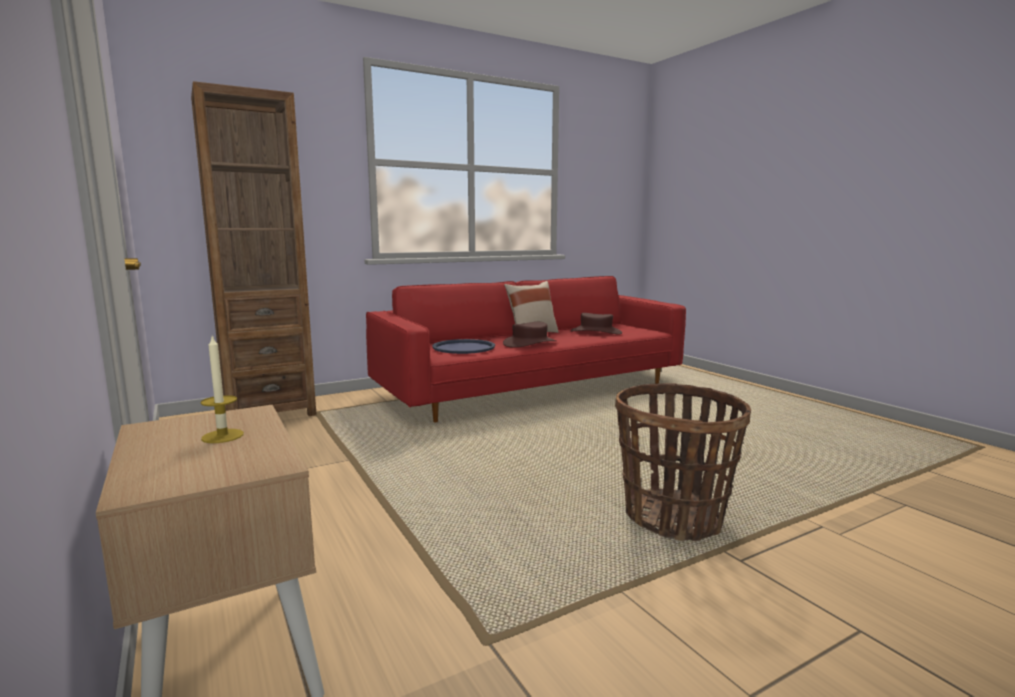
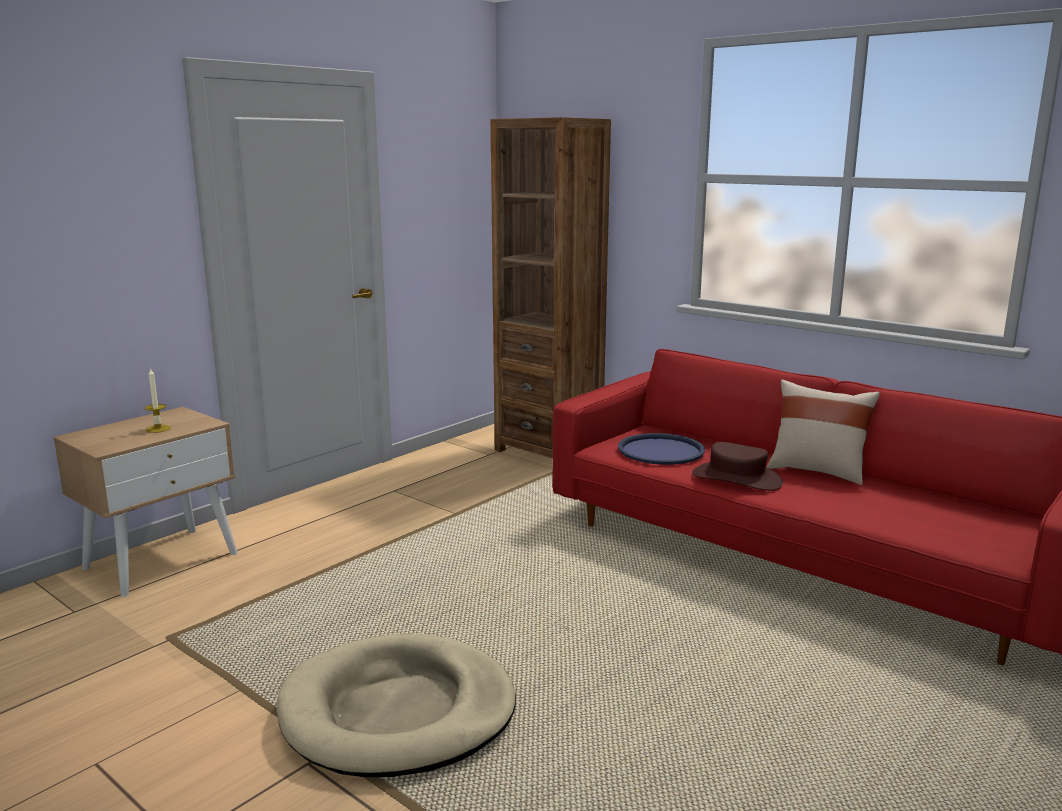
camera: 70 degrees right, 5 degrees up
(596, 332) = (907, 509): brown hat -> none
(674, 518) = (398, 712): basket -> beige dog bed

